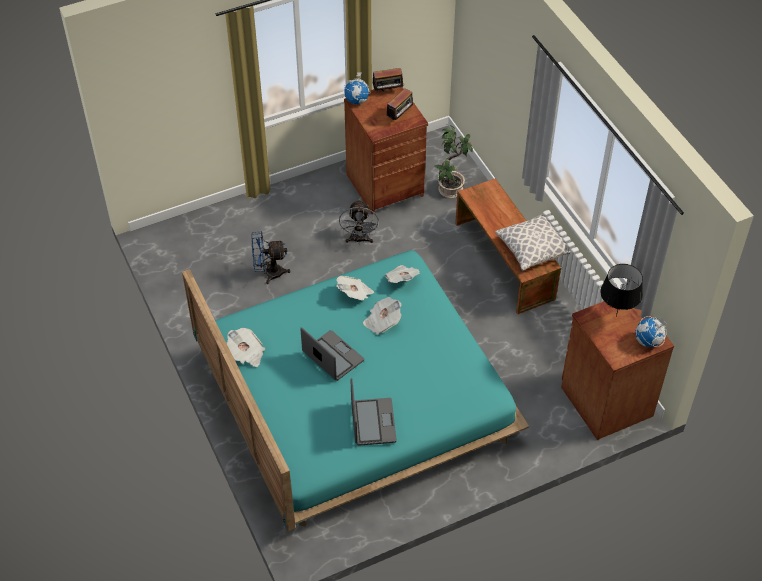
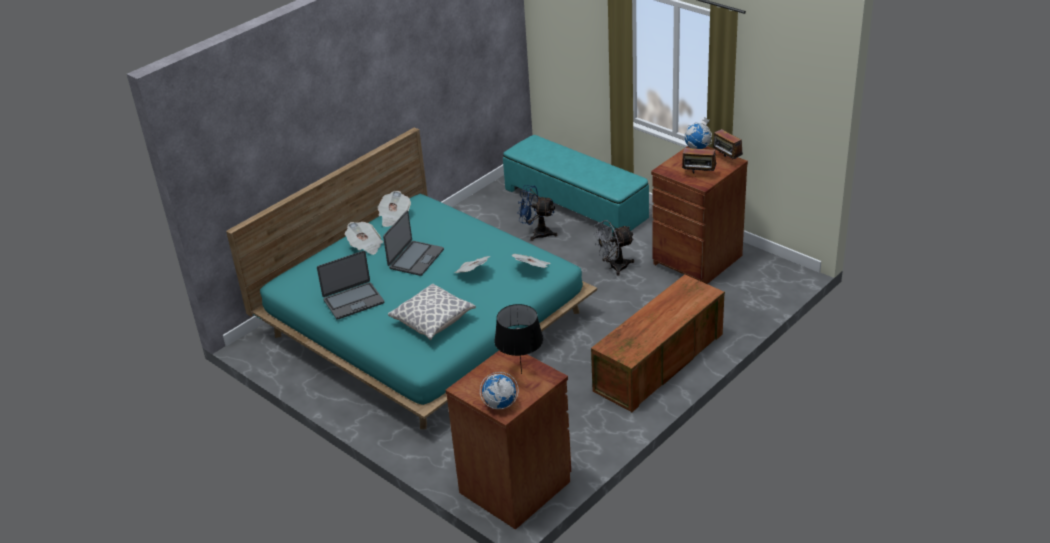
camera: 70 degrees right, 15 degrees down
(240, 229) = (576, 203): none -> turquoise bench
(269, 273) = (537, 233): blue fan -> blue fan turned 45 degrees counterclockwise
(355, 294) = (496, 249): newspaper -> newspaper (365, 246)
(451, 190) = (727, 301): potted plant -> none
(531, 250) = (641, 342): pillow -> pillow (433, 321)

